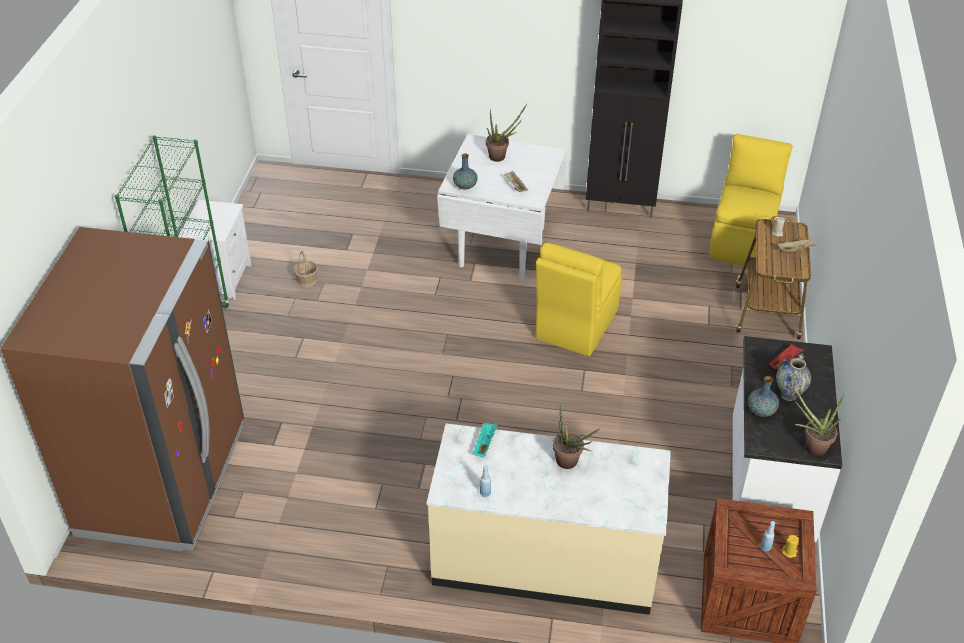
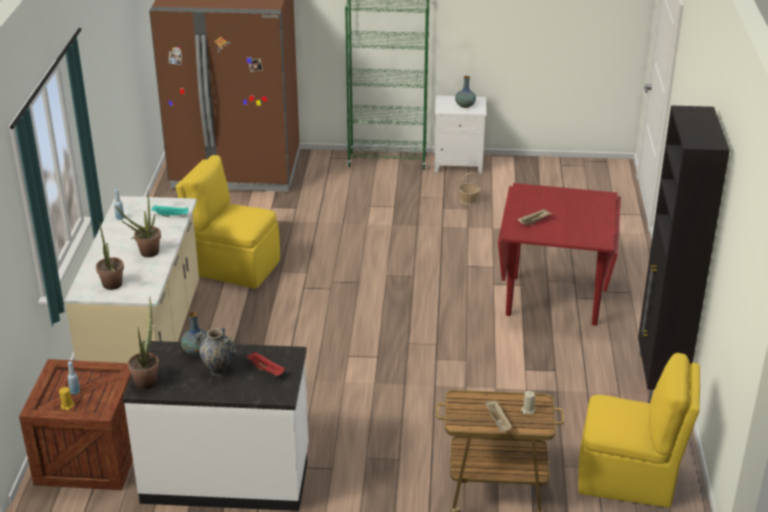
camera: 85 degrees right, 10 degrees down
(465, 186) = (524, 195): vase -> vase (465, 106)
(501, 156) = (583, 212): potted plant -> potted plant (112, 287)
(501, 246) = (553, 299): white dining table -> red dining table
(575, 326) = (440, 350): yellow chair -> yellow chair (234, 267)

